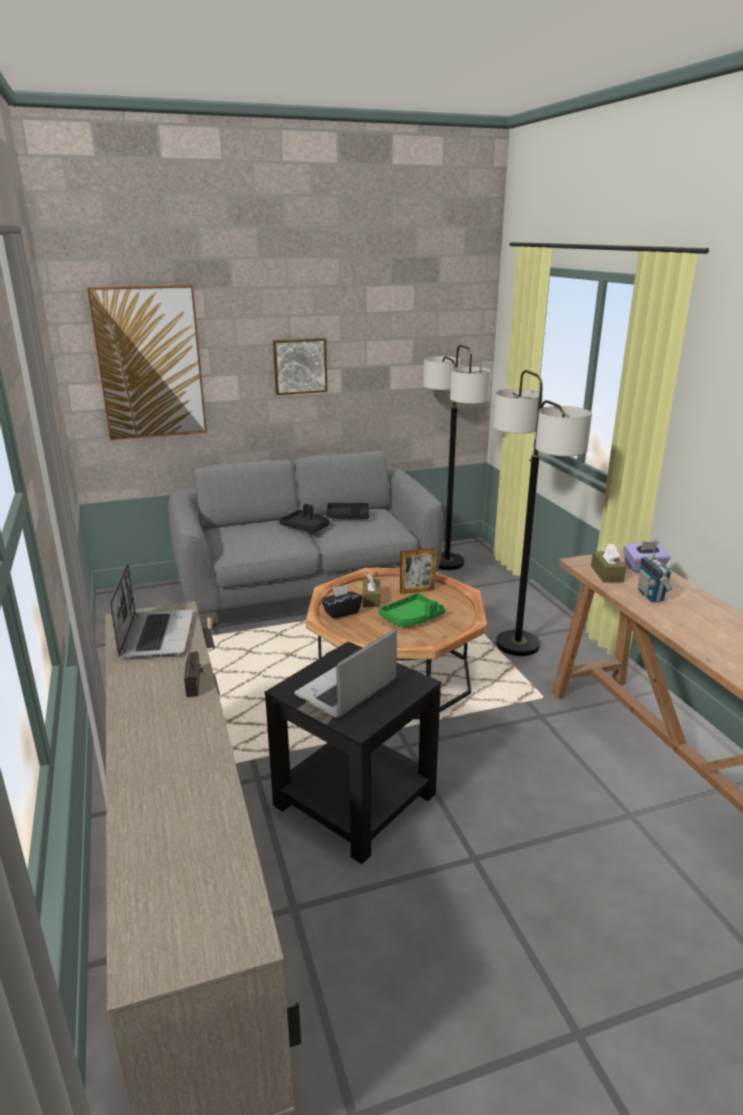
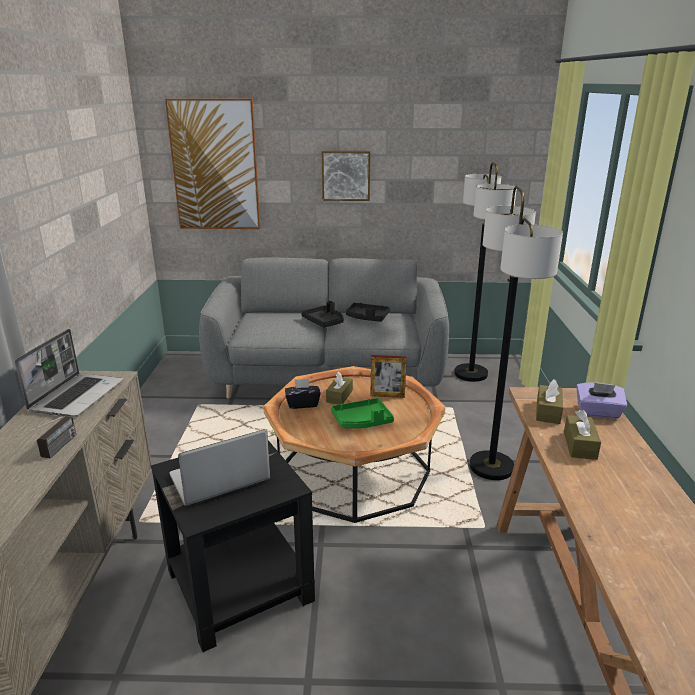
camera: 20 degrees right, 0 degrees up
(651, 596) = (580, 445): radio -> brown tissue box

